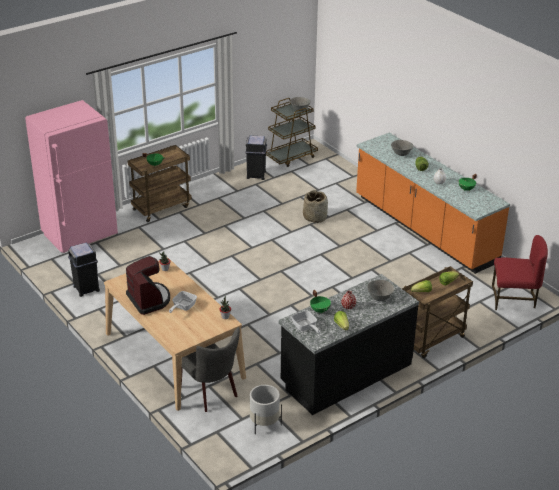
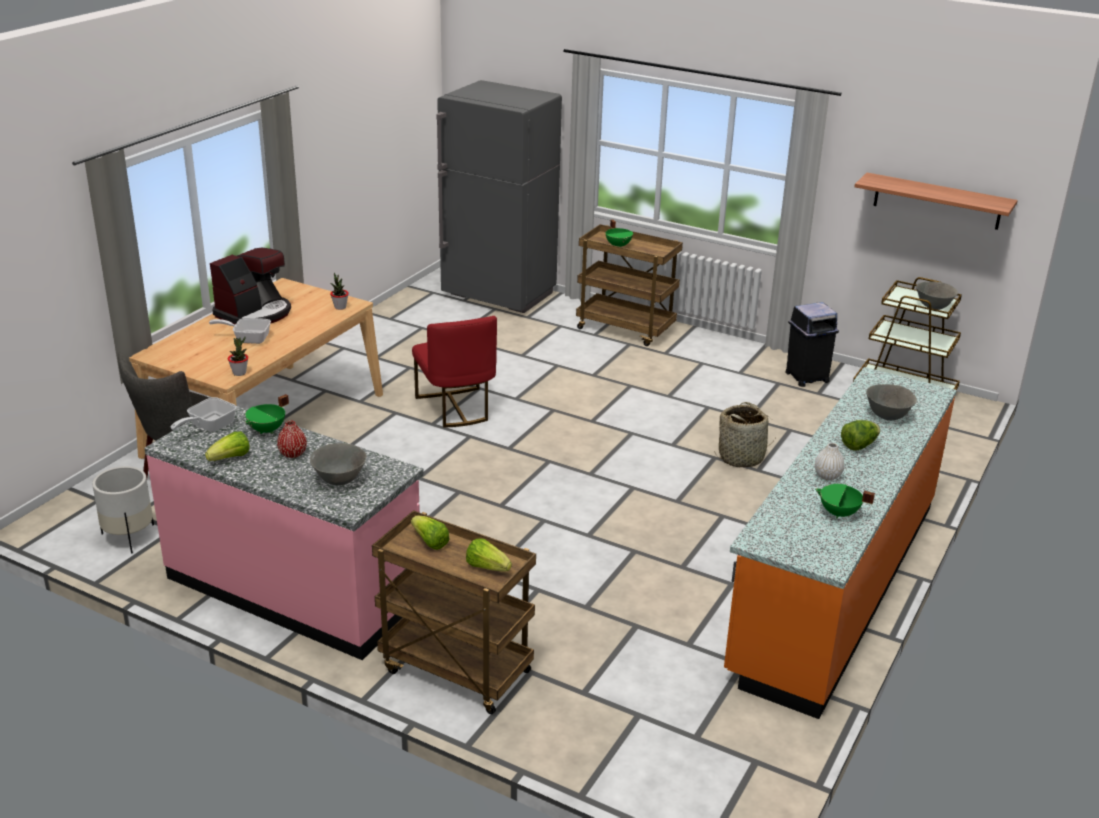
camera: 65 degrees right, 5 degrees down
(80, 236) = (499, 296): pink fridge -> grey fridge
(86, 288) = (383, 328): black trash can -> none
(278, 62) = (937, 201): none -> shelf
(345, 374) = (295, 589): black counter -> pink counter
(513, 299) = (690, 768): red chair -> red chair (456, 408)

